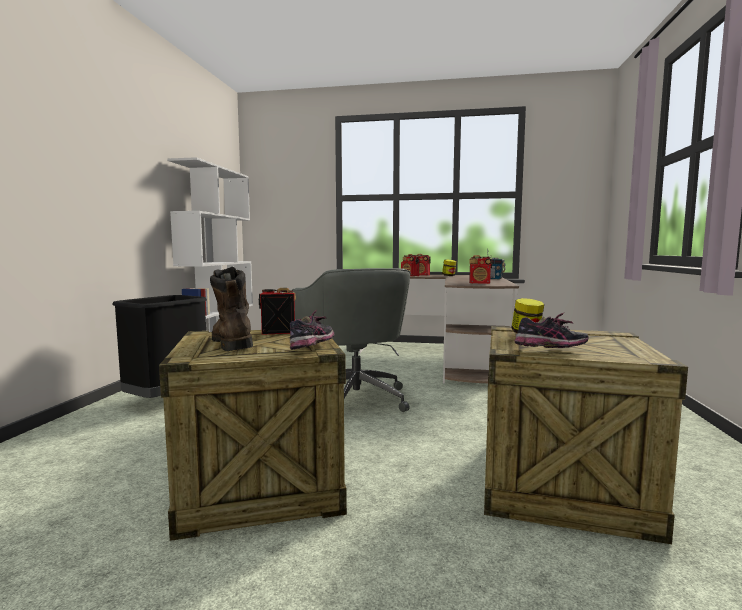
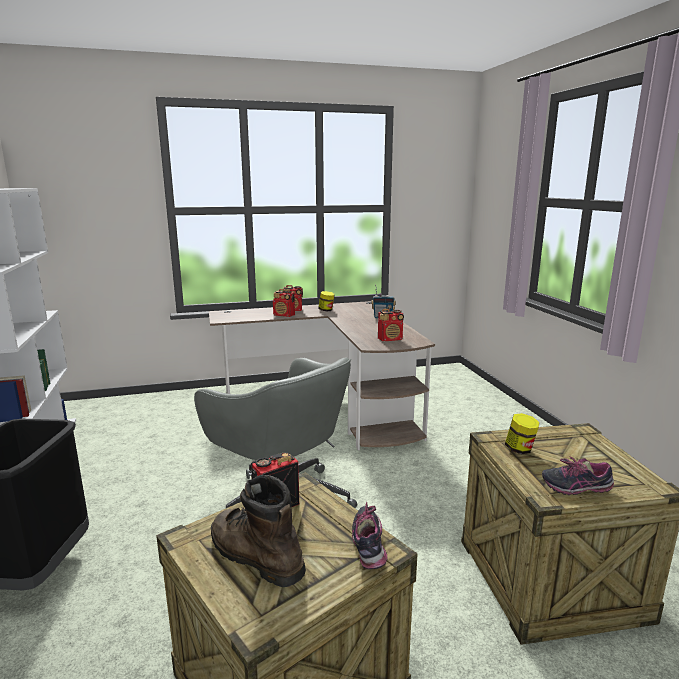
camera: 25 degrees left, 10 degrees up
(550, 351) = (575, 488): shoe -> shoe turned 150 degrees counterclockwise

